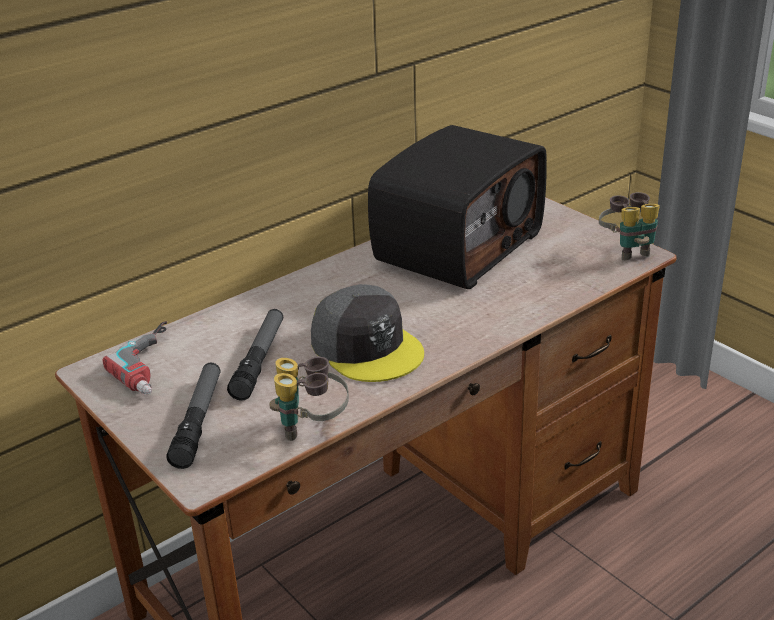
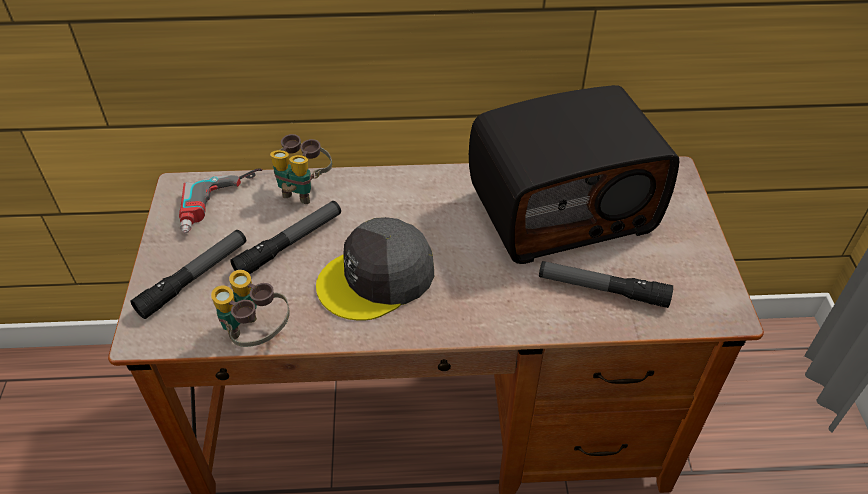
camera: 35 degrees right, 15 degrees up
(367, 347) = (377, 278): grey cap -> grey cap turned 60 degrees clockwise
(546, 278) = (602, 289): none -> flashlight
(628, 250) = (718, 300): binoculars -> binoculars (303, 189)

